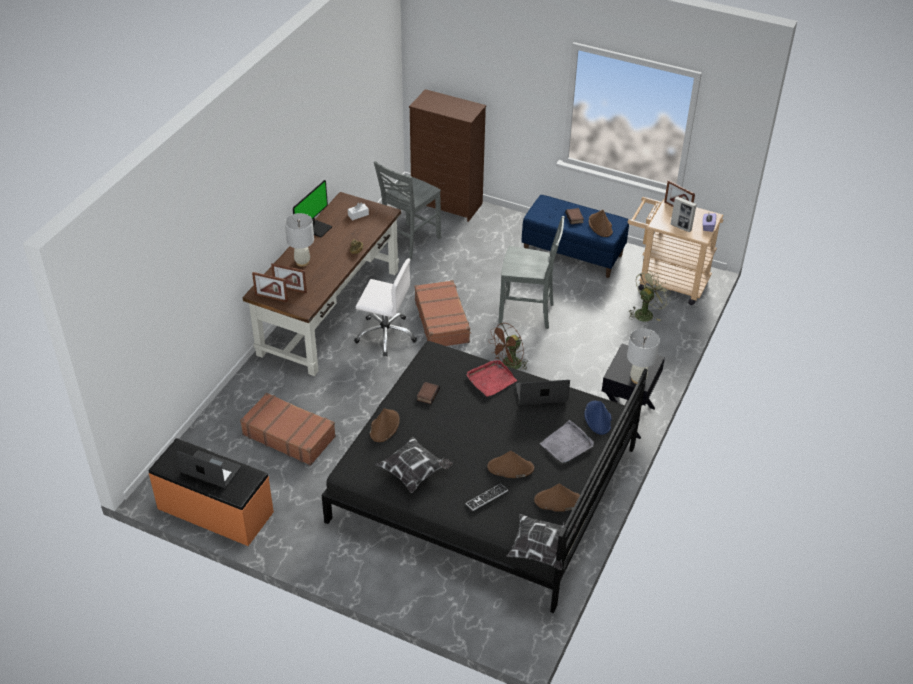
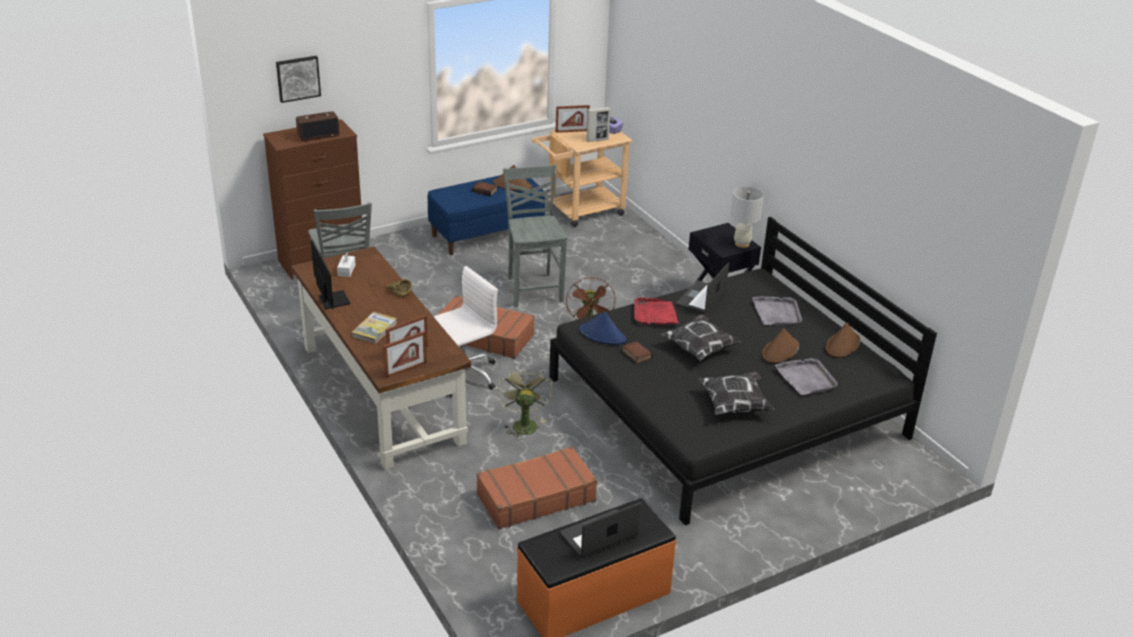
camera: 55 degrees left, 10 degrees down
(302, 262) = (374, 329): white table lamp -> book
(384, 426) = (654, 395): brown hat -> none
(450, 109) = (318, 135): none -> radio
(458, 59) = (298, 78): none -> picture
(486, 497) = (806, 378): keyboard -> grey tray
(527, 313) = (534, 289): grey chair -> grey chair turned 60 degrees counterclockwise
(541, 549) = (891, 378): pillow -> pillow (699, 348)
(598, 418) = (760, 286): blue hat -> blue hat (602, 335)
(646, 313) = (606, 237): green fan -> green fan (523, 423)

